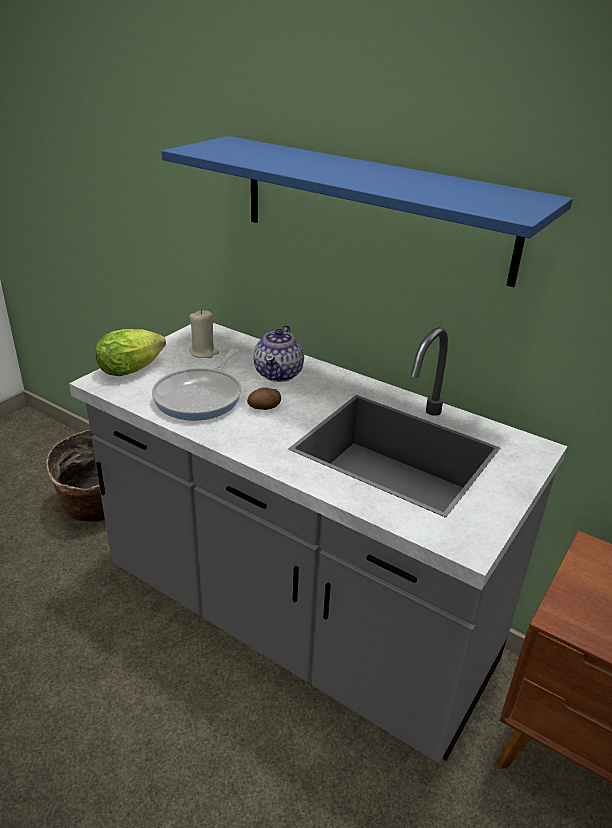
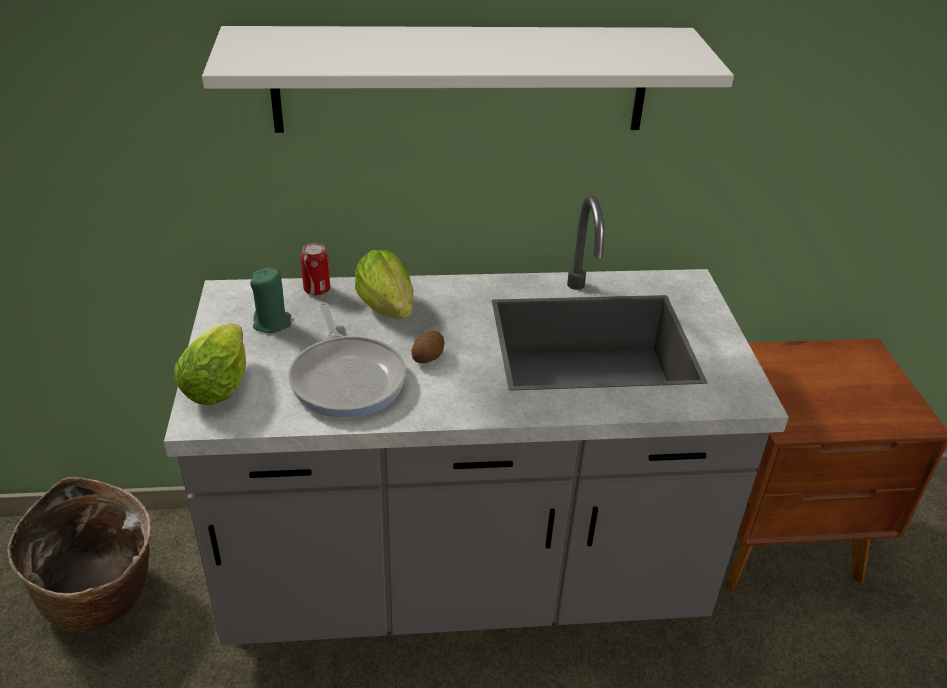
camera: 40 degrees left, 5 degrees up
(204, 352) = (272, 323): beige candle -> green candle
(253, 346) = (317, 290): none -> can
(279, 373) = (389, 311): teapot -> lettuce
(374, 208) = (461, 80): blue shelf -> white shelf

